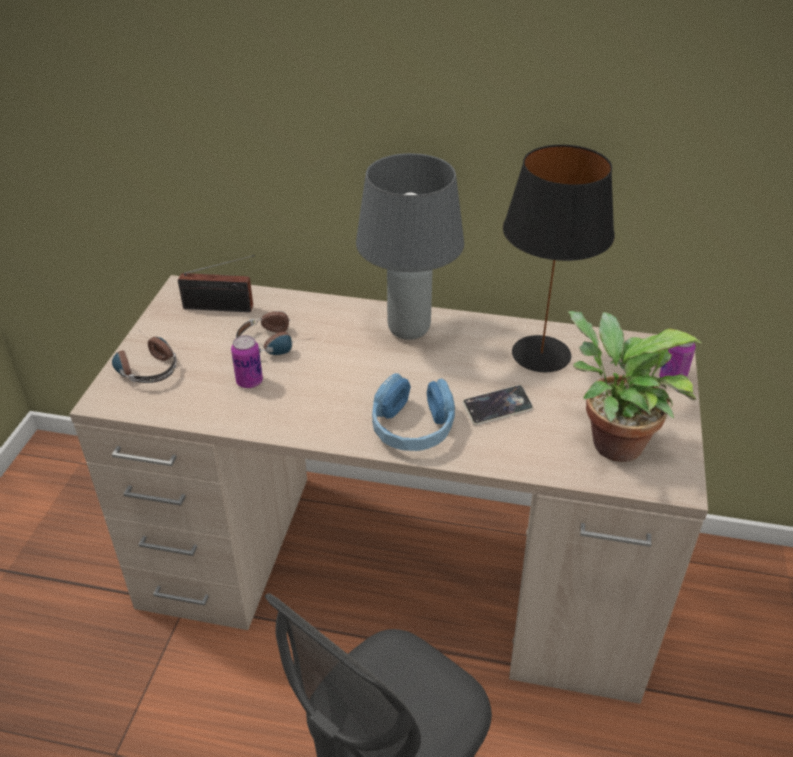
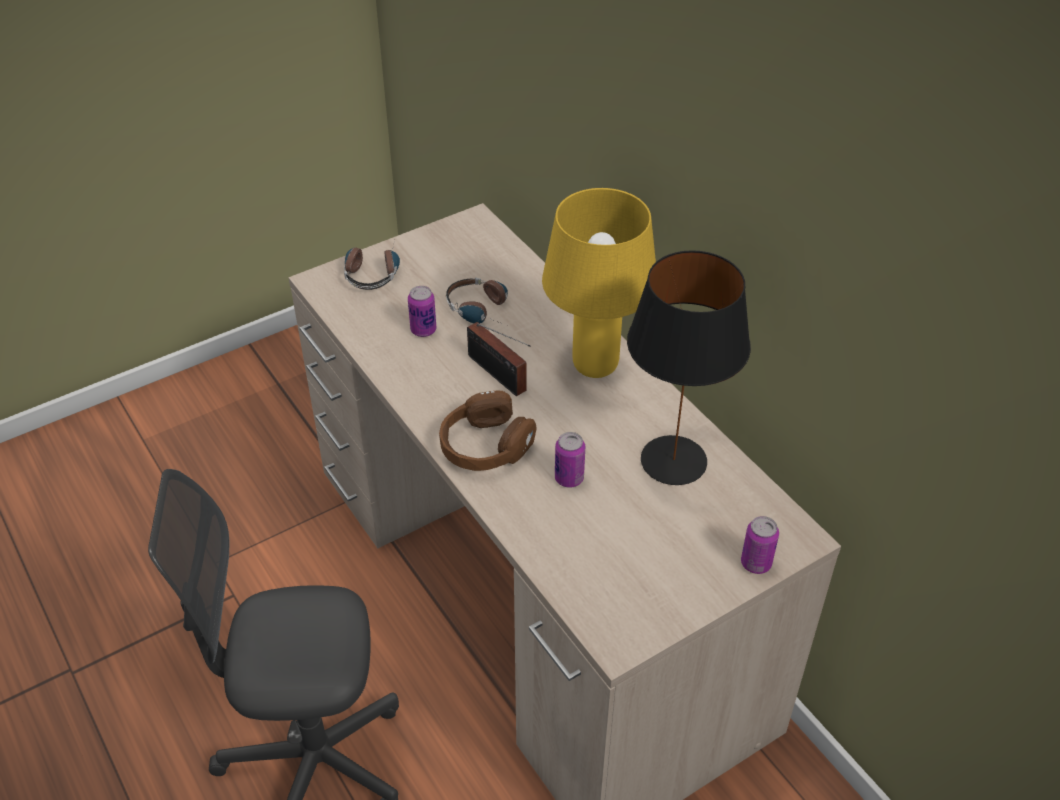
camera: 45 degrees right, 5 degrees up
(222, 308) = (481, 255): radio -> radio (499, 376)
(409, 329) = (596, 365): grey table lamp -> yellow table lamp
(412, 427) = (485, 446): blue headphones -> brown headphones
(497, 408) = (569, 478): phone -> can
(610, 443) = (615, 571): potted plant -> none

